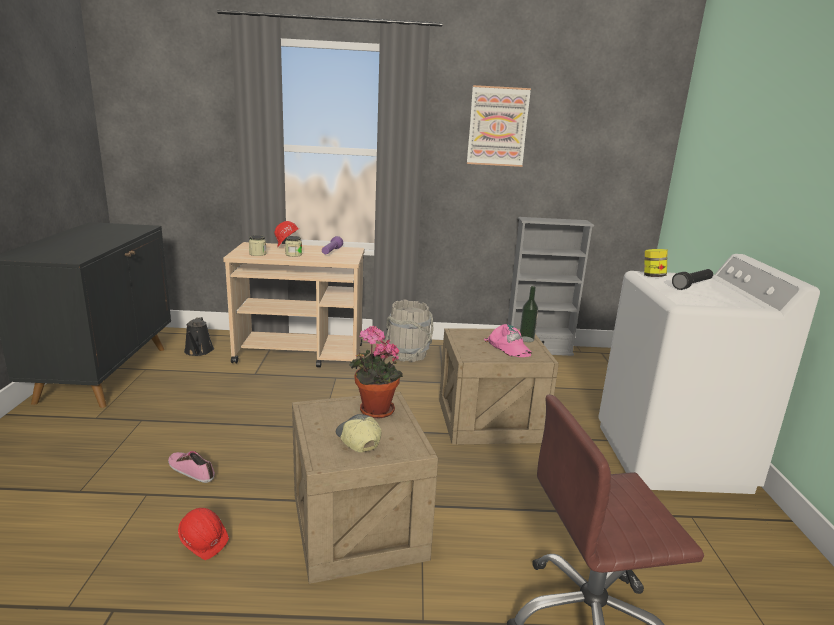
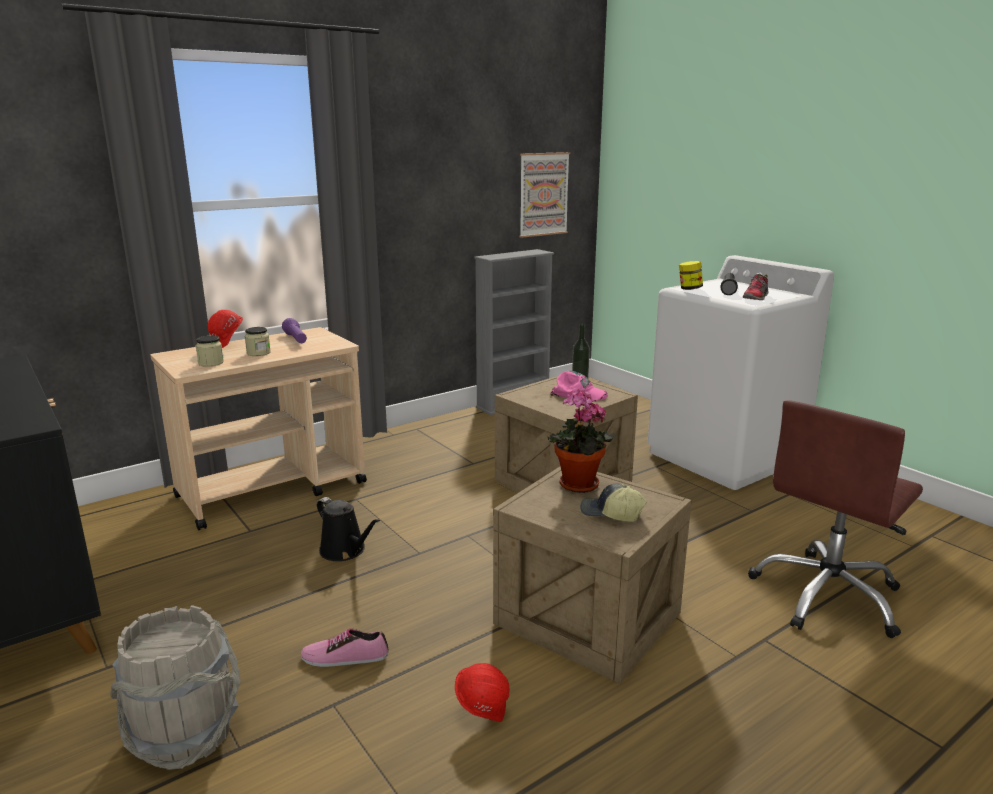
camera: 35 degrees left, 0 degrees up
(198, 351) = (123, 534): black watering can -> black watering can (345, 551)
(408, 354) = (398, 448): grey bucket -> grey bucket (186, 735)
(497, 126) = (441, 153): picture -> picture (543, 194)
(702, 298) = (756, 298): none -> shoe

